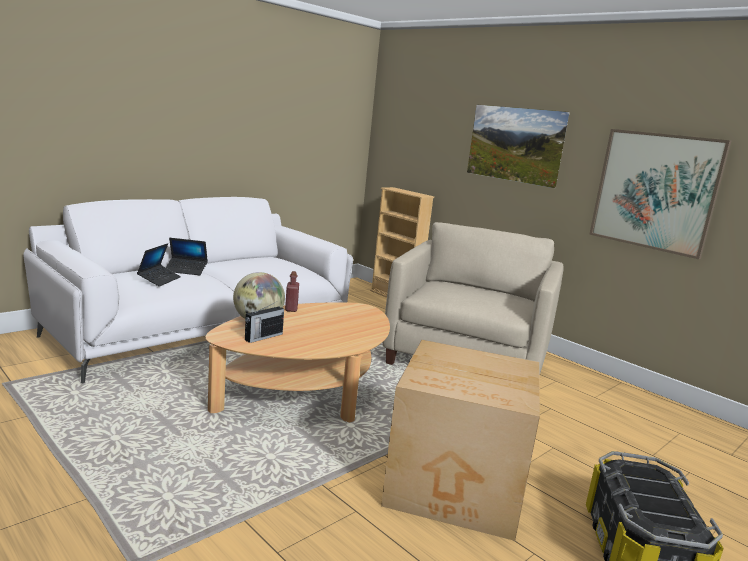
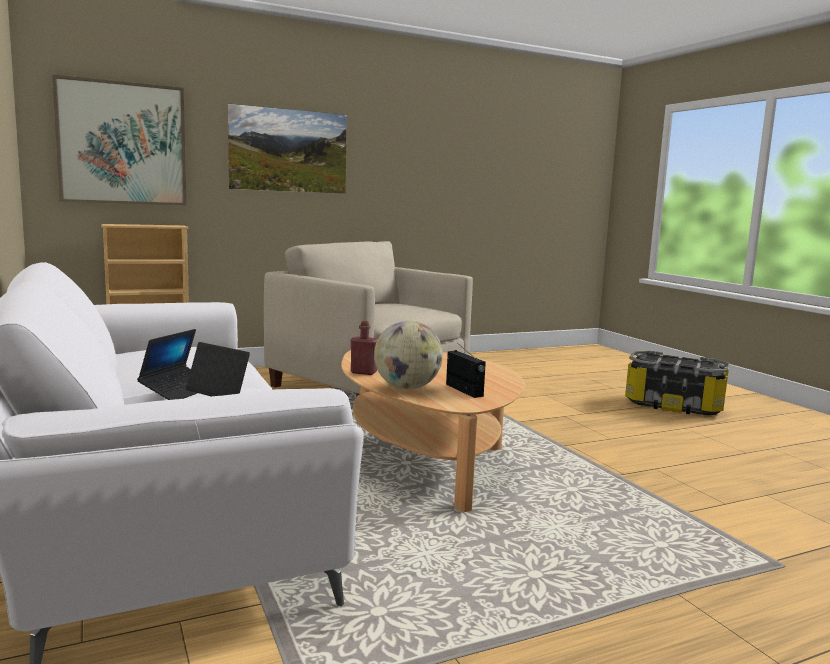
camera: 70 degrees left, 5 degrees down
(457, 486) = (608, 431): cardboard box -> none
(655, 191) = (433, 184): picture -> picture (122, 143)

